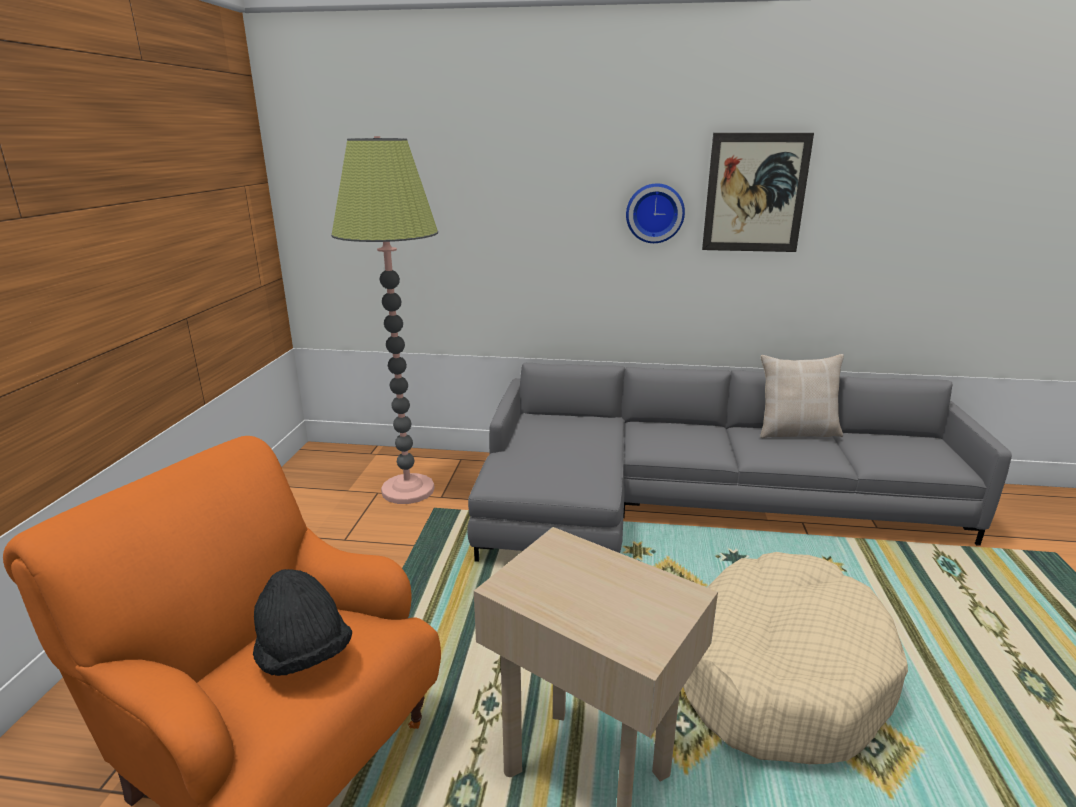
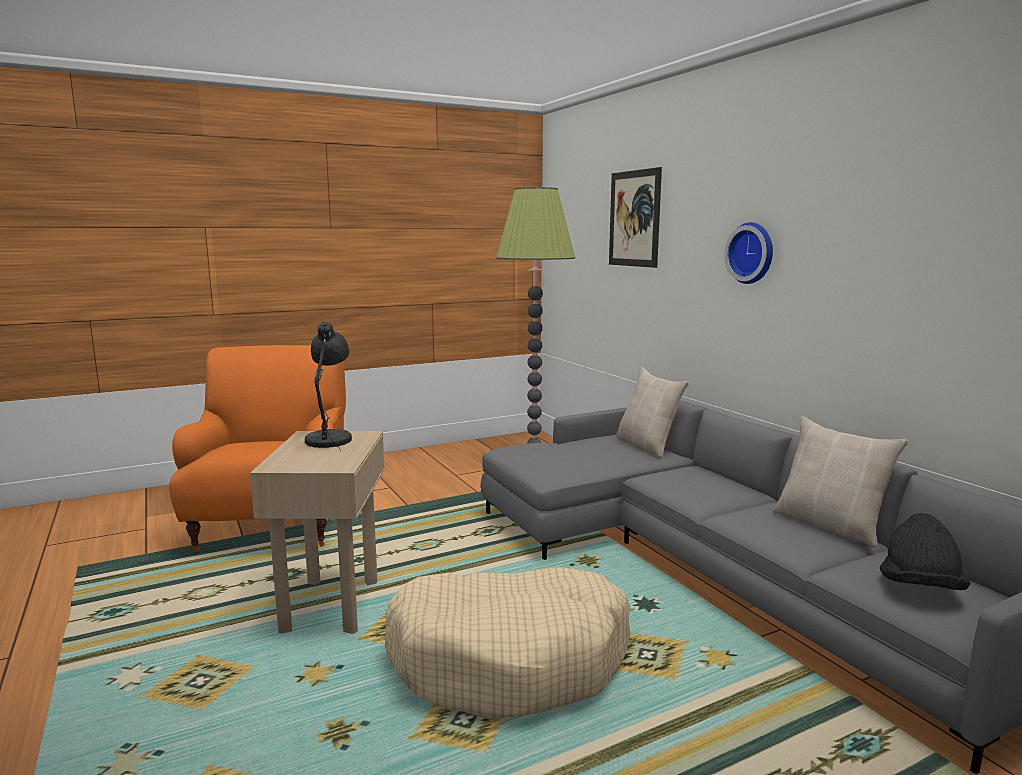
camera: 55 degrees right, 10 degrees down
(303, 654) = (259, 445): black hat -> black hat (919, 588)
(551, 572) = (330, 439): none -> grey table lamp
(573, 418) = (648, 445): none -> beige pillow
(755, 193) = (842, 231): picture -> picture (634, 218)

